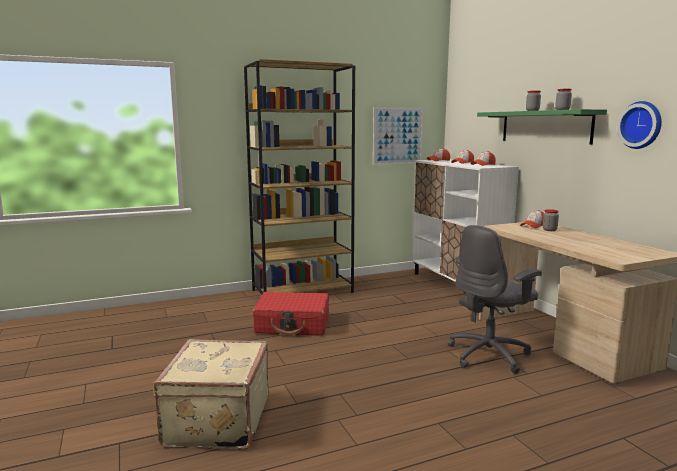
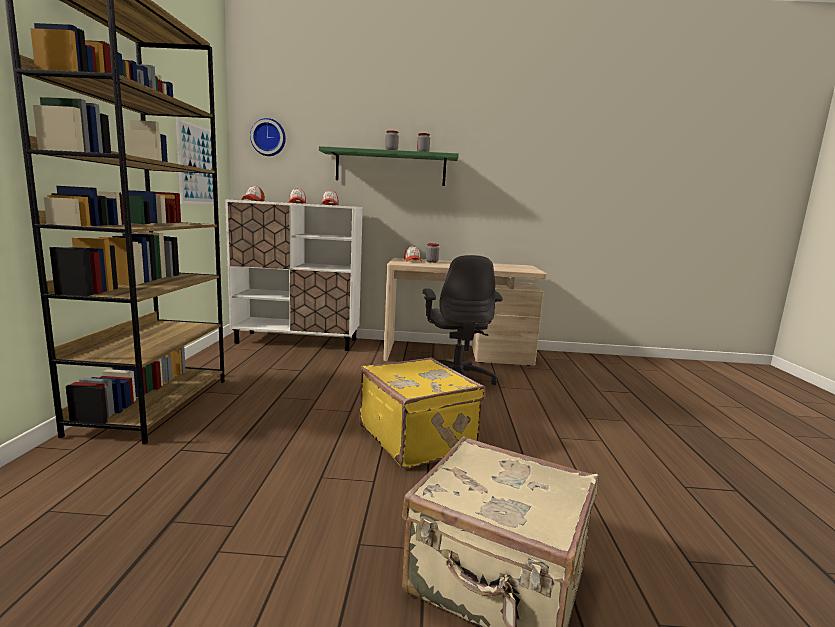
camera: 65 degrees left, 0 degrees up
(293, 324) = (257, 442): red suitcase -> none
(355, 364) = (418, 438): none -> yellow suitcase
(641, 125) = (488, 171): wall clock -> wall clock (269, 137)

